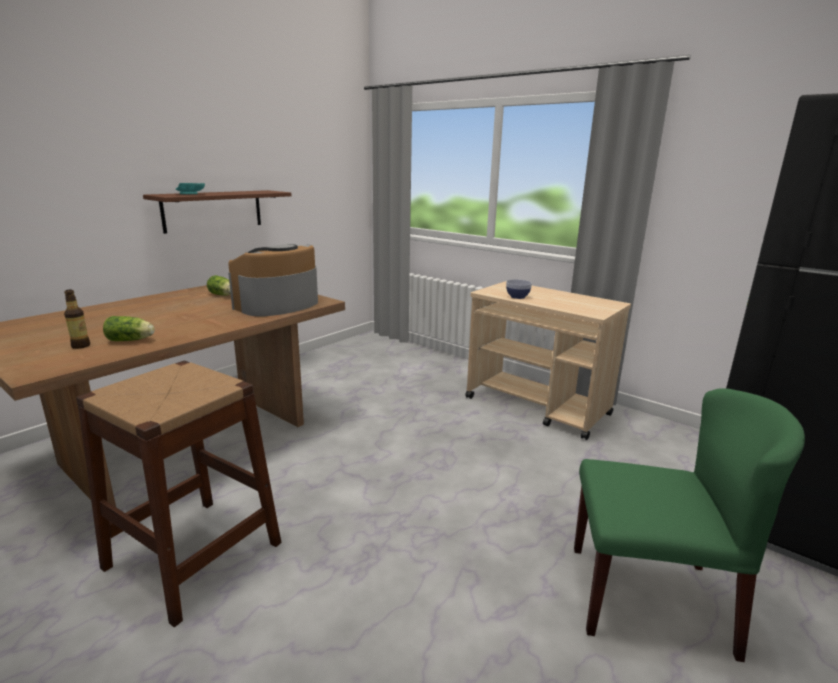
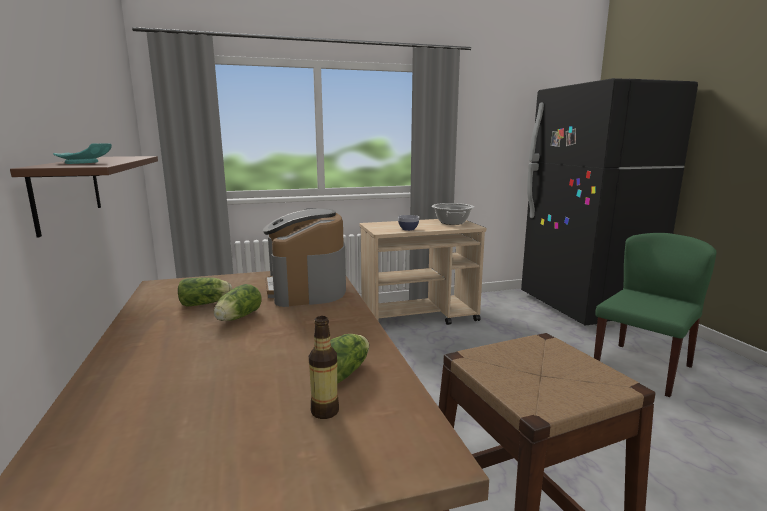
camera: 55 degrees left, 5 degrees down
(203, 305) = (237, 318): none -> lettuce
(592, 304) = (451, 222): none -> cooking pot

